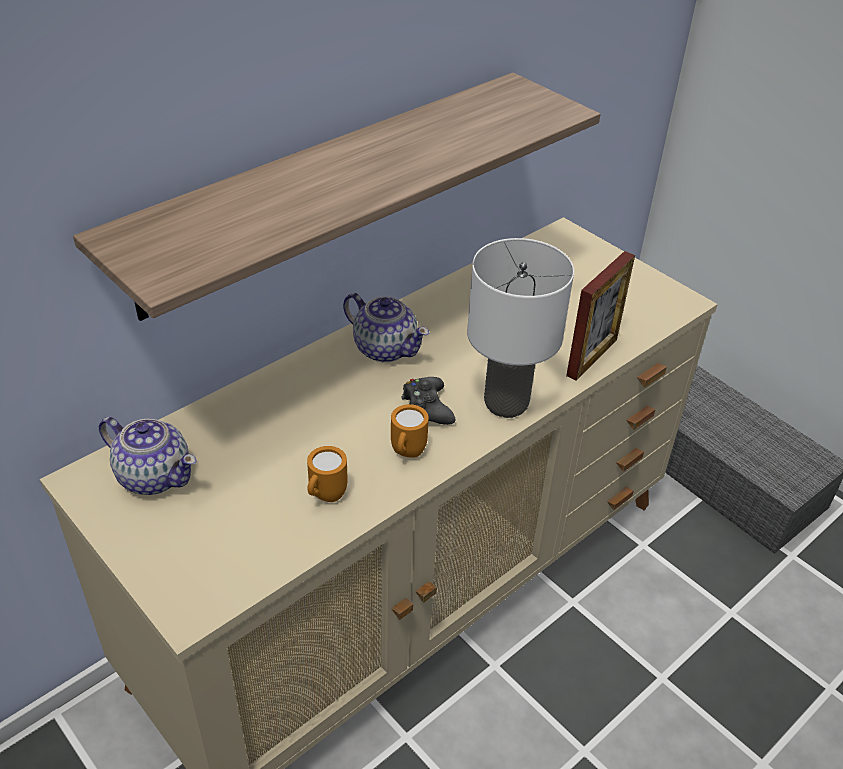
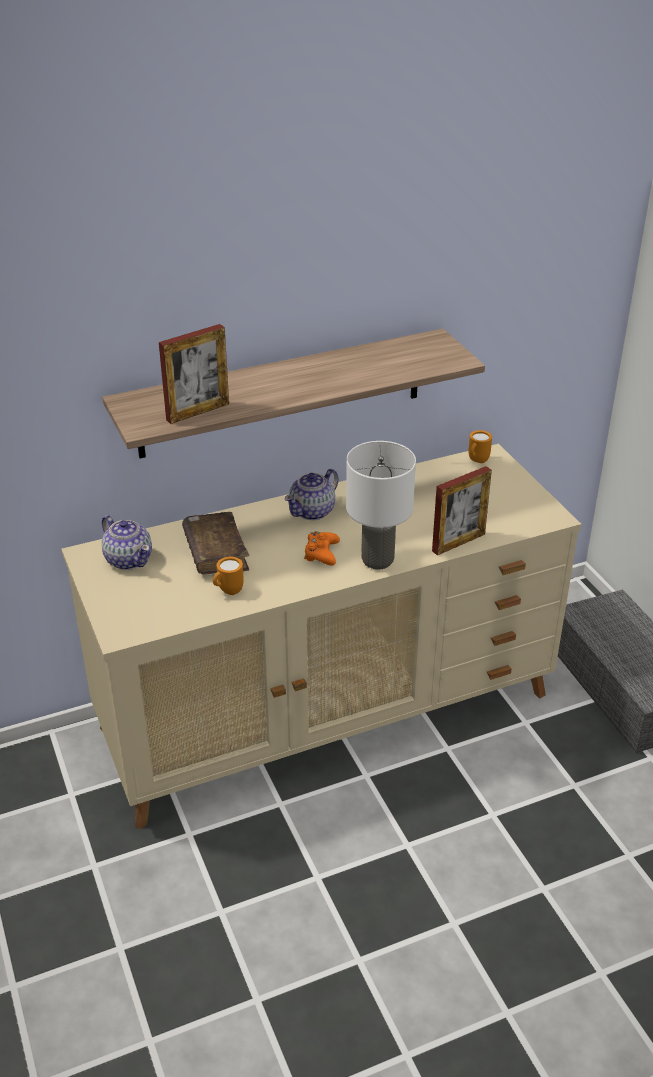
camera: 20 degrees right, 5 degrees down
(243, 237) = (198, 412): none -> picture frame
(279, 437) = (215, 552): none -> brown book
(385, 348) = (313, 511): teapot -> teapot turned 75 degrees clockwise
(406, 454) = (293, 577): orange mug -> orange mug (476, 461)
(427, 408) = (321, 553): black game controller -> orange game controller

